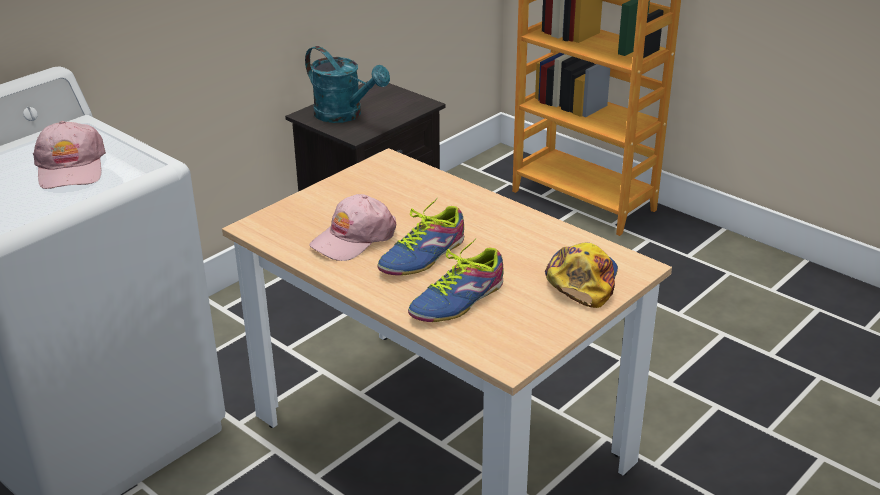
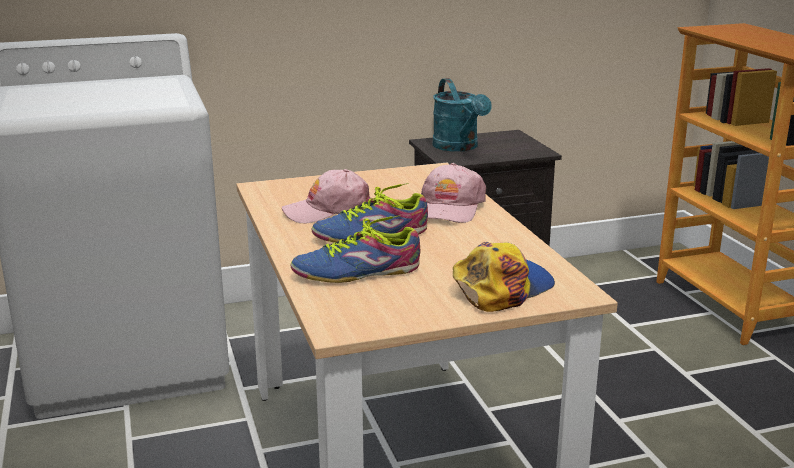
camera: 30 degrees right, 10 degrees down
(71, 168) = (120, 96): pink cap -> pink cap (449, 208)

